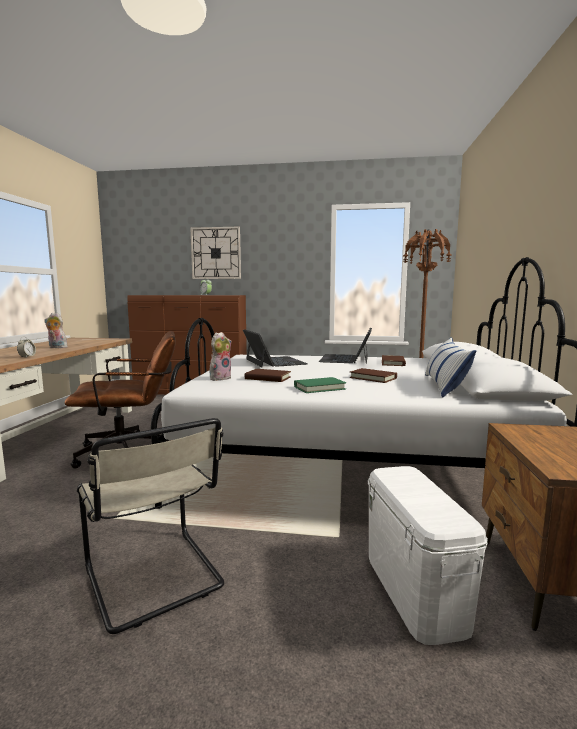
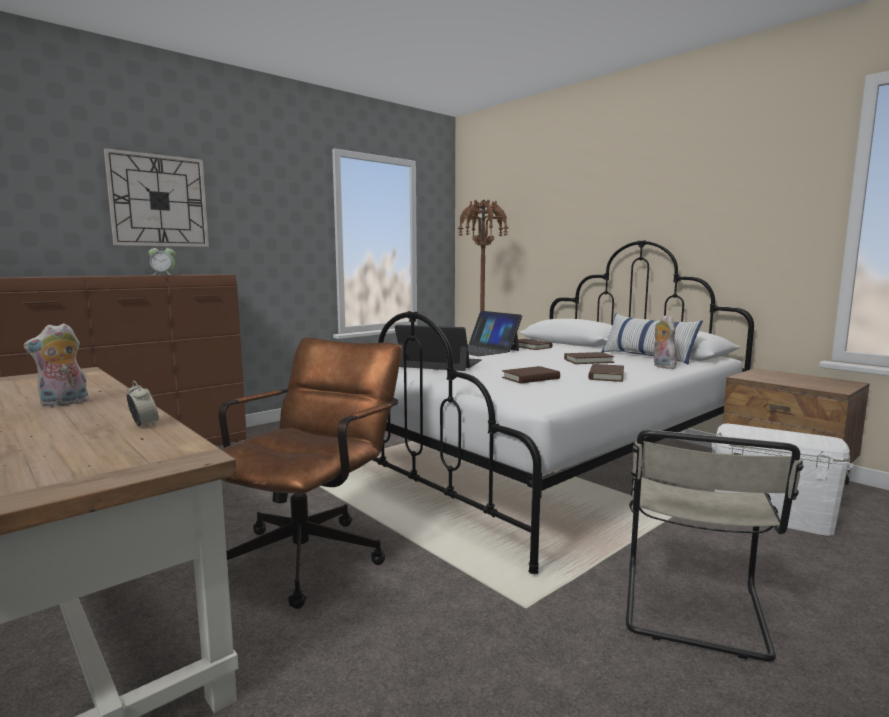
camera: 50 degrees left, 0 degrees up
(155, 580) = (693, 612): beige chair -> beige chair turned 105 degrees clockwise
(220, 378) = (497, 388): plush toy -> plush toy (662, 366)
(319, 388) = (606, 376): green book -> brown book

